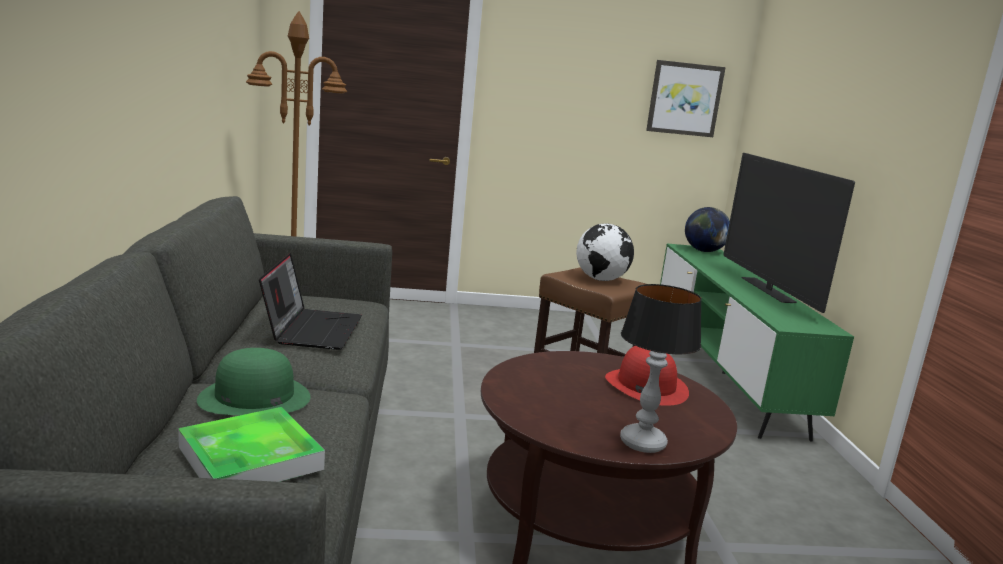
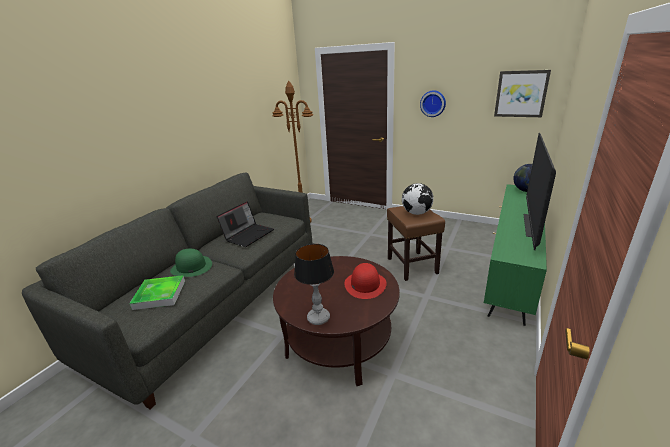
camera: 35 degrees right, 10 degrees up
(548, 101) = (433, 103): none -> wall clock

